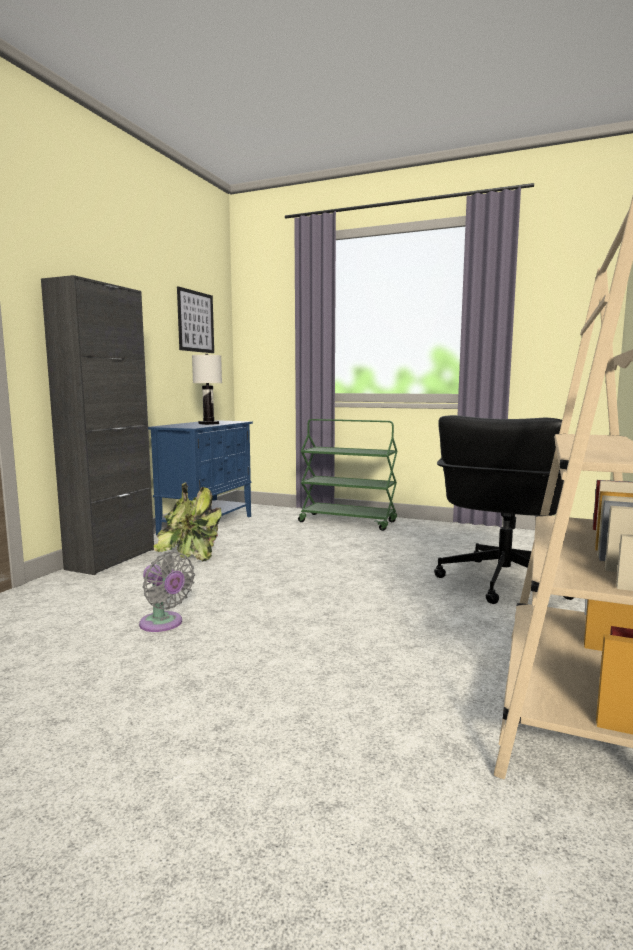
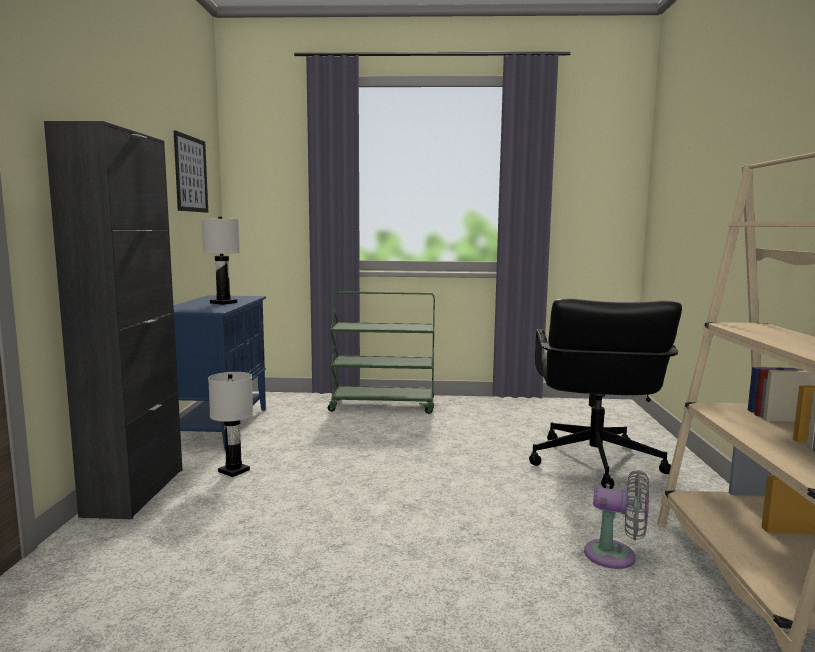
camera: 20 degrees left, 0 degrees up
(163, 624) = (290, 576): grey fan -> grey fan (616, 556)
(188, 554) = (233, 471): potted plant -> white table lamp

